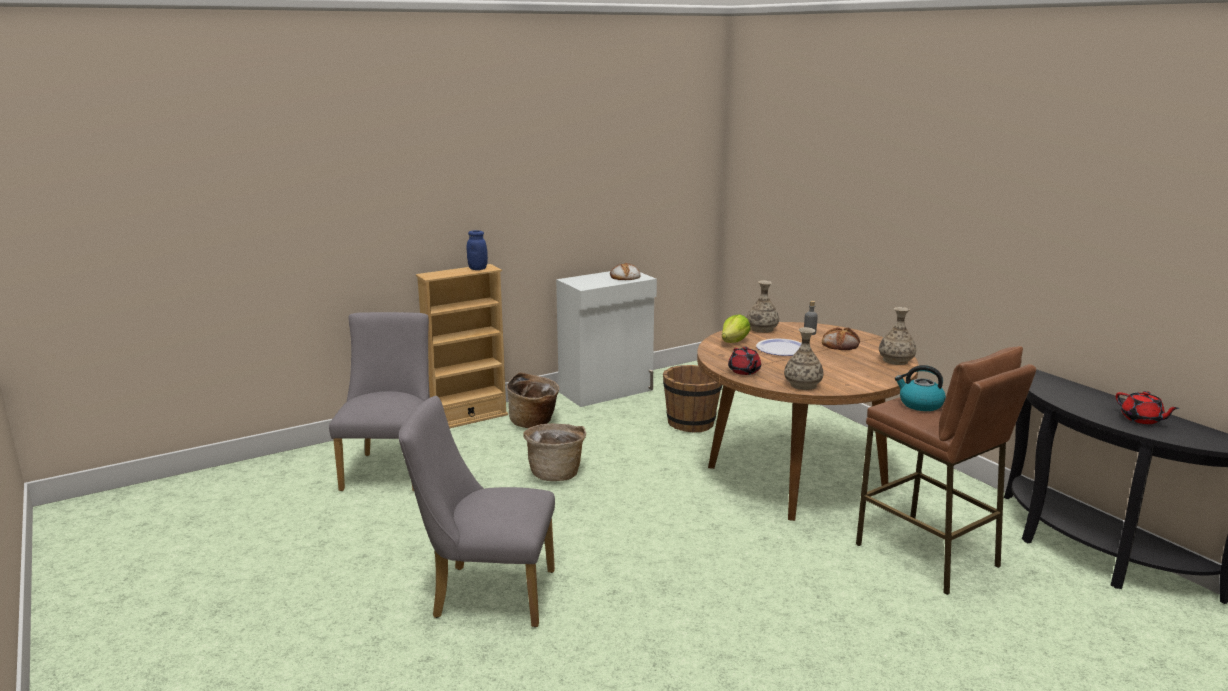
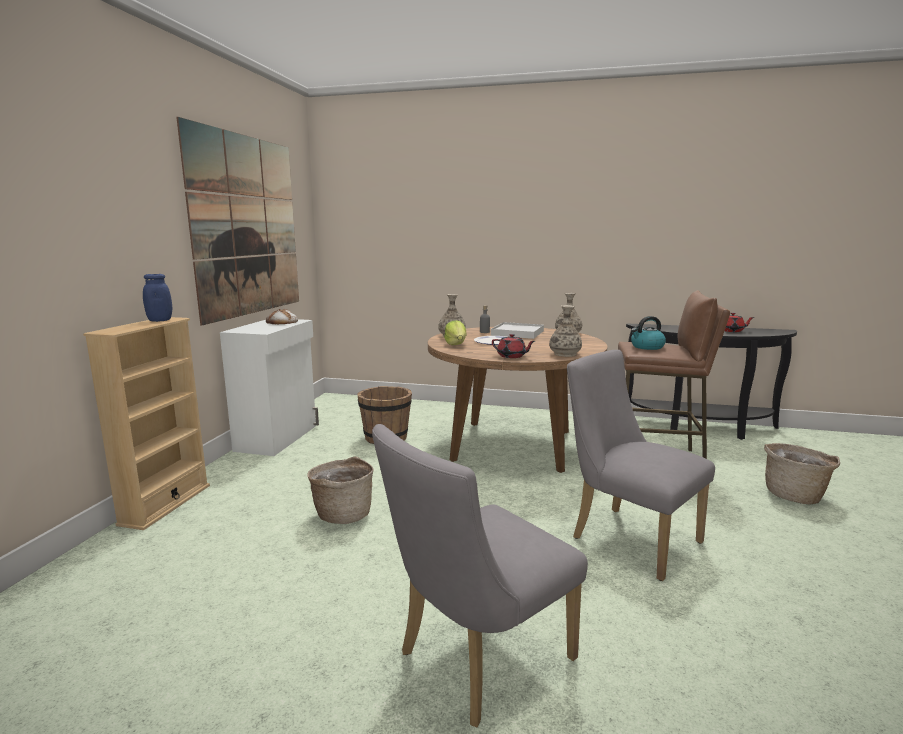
camera: 45 degrees left, 5 degrees down
(391, 469) = (139, 593): grey chair -> grey chair (627, 537)
(534, 422) = (248, 482): basket -> basket (794, 495)
(609, 175) = (247, 226): none -> picture
(840, 344) = (517, 333): bread -> white tray

